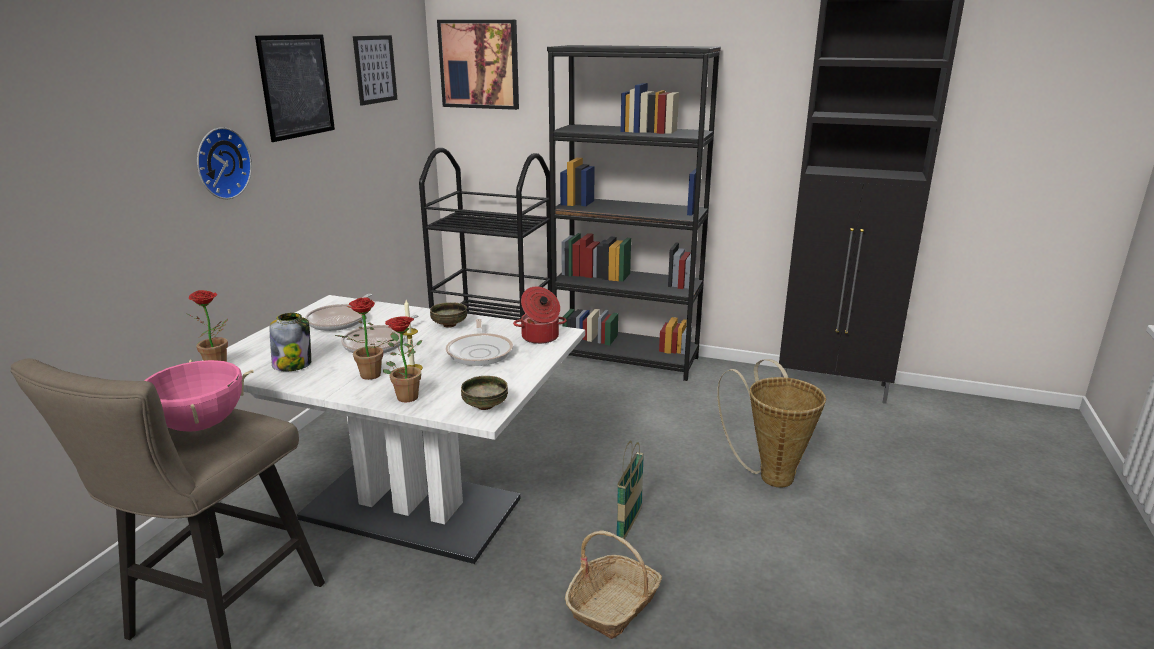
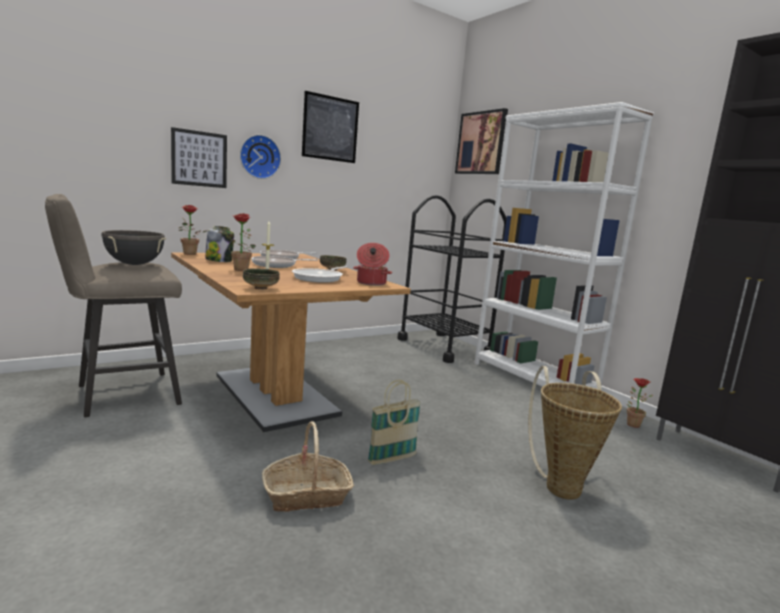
camera: 35 degrees right, 10 degrees down
(201, 425) = (134, 264): pink cooking pot -> black cooking pot
(375, 69) = (400, 135): picture -> picture (199, 159)
(404, 396) = (234, 277): potted plant -> potted plant (631, 423)
(411, 509) = (274, 394): white dining table -> brown dining table
(626, 359) = (532, 379): black bookcase -> white bookcase

